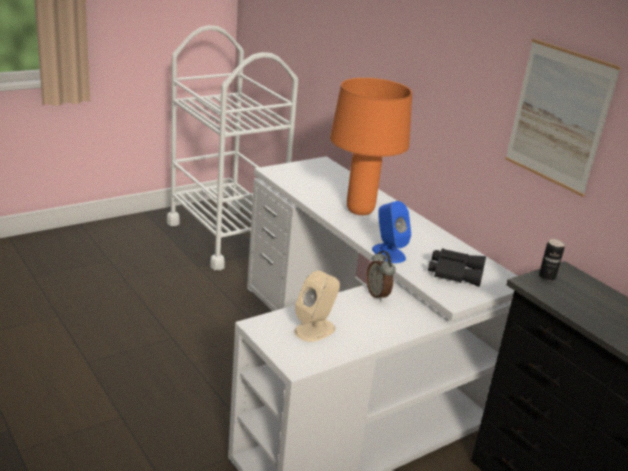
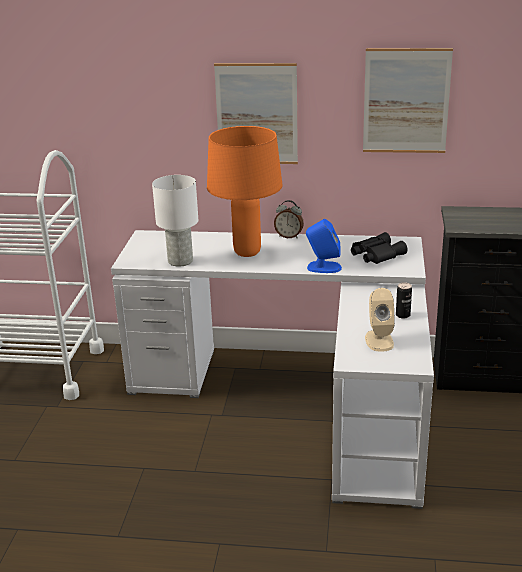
camera: 45 degrees left, 0 degrees up
(302, 189) = (180, 261): none -> white table lamp
(378, 294) = (359, 298): alarm clock -> alarm clock (289, 236)
(430, 80) = (257, 114): none -> picture
(547, 277) = (456, 219): can -> can (403, 315)

